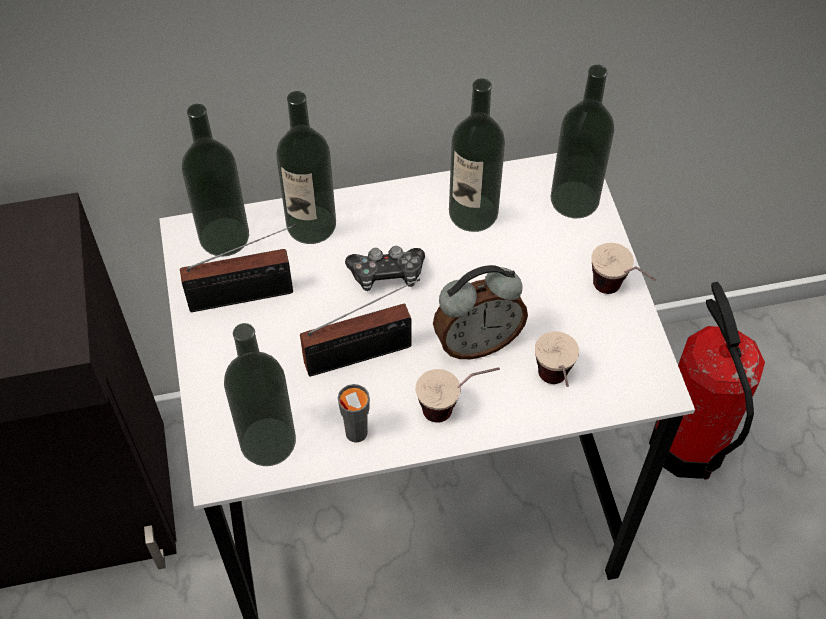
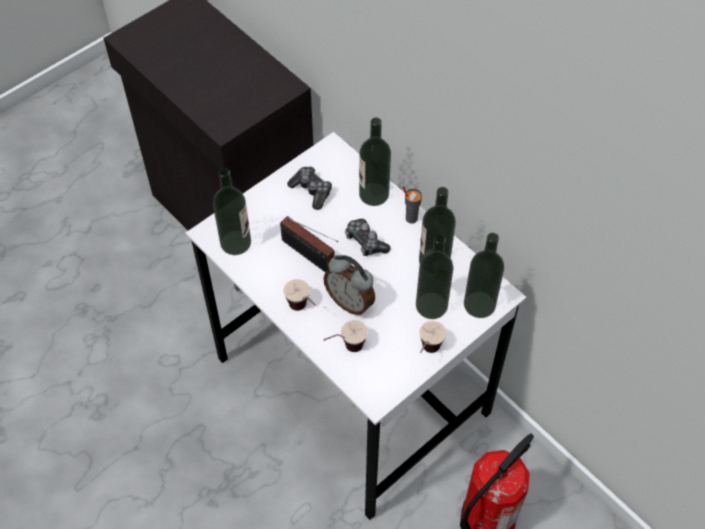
camera: 60 degrees right, 0 degrees up
(224, 237) = (340, 163): bottle -> bottle (431, 305)
(247, 296) = (311, 191): radio -> game controller
(355, 433) = (262, 275): grey cup -> grey cup (411, 218)

